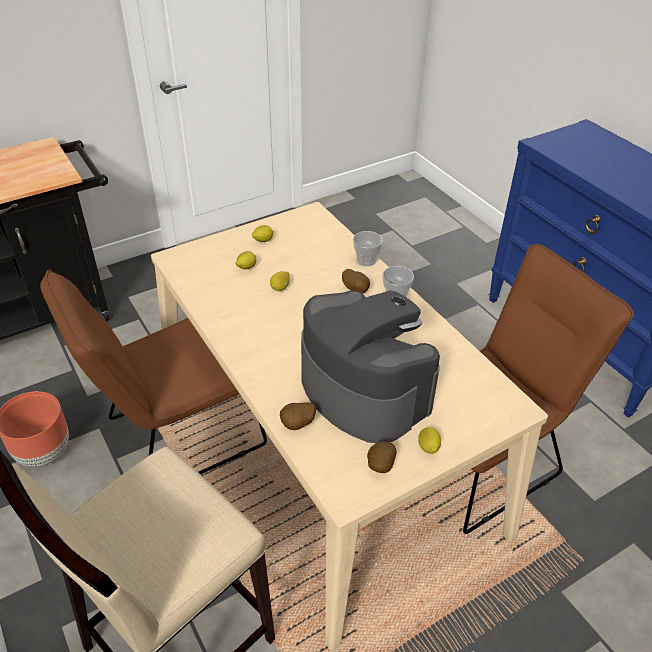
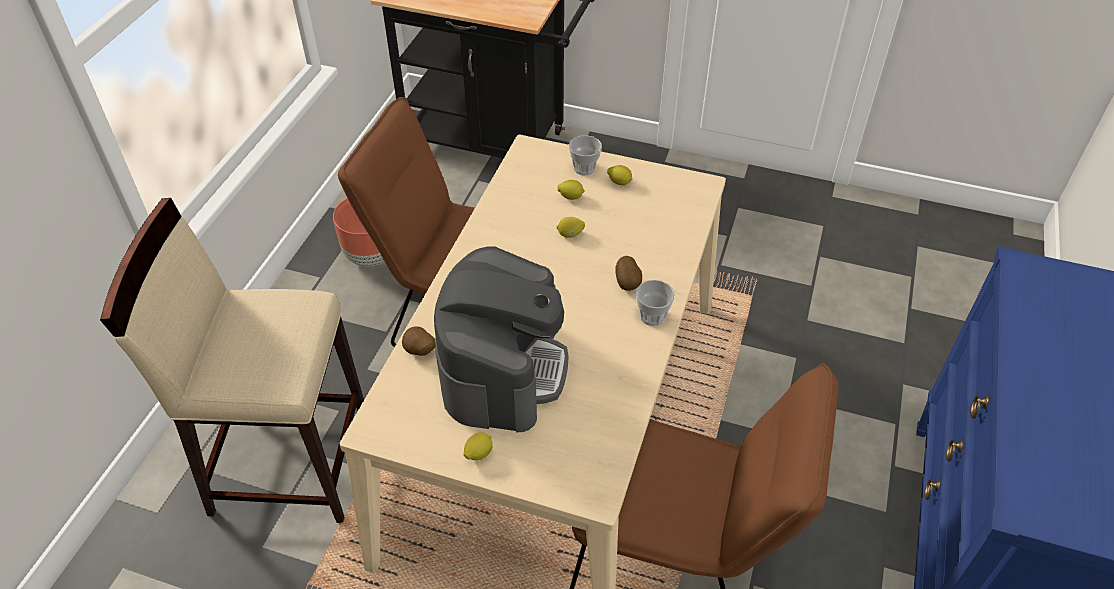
camera: 50 degrees right, 5 degrees up
(366, 260) = (680, 264): cup -> cup (584, 168)
(379, 466) = (425, 432): potato -> none

